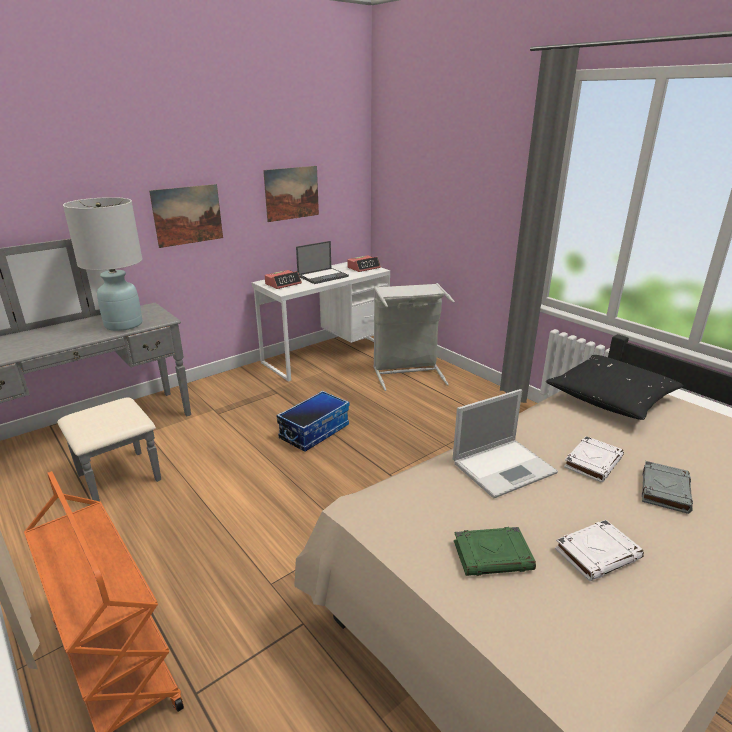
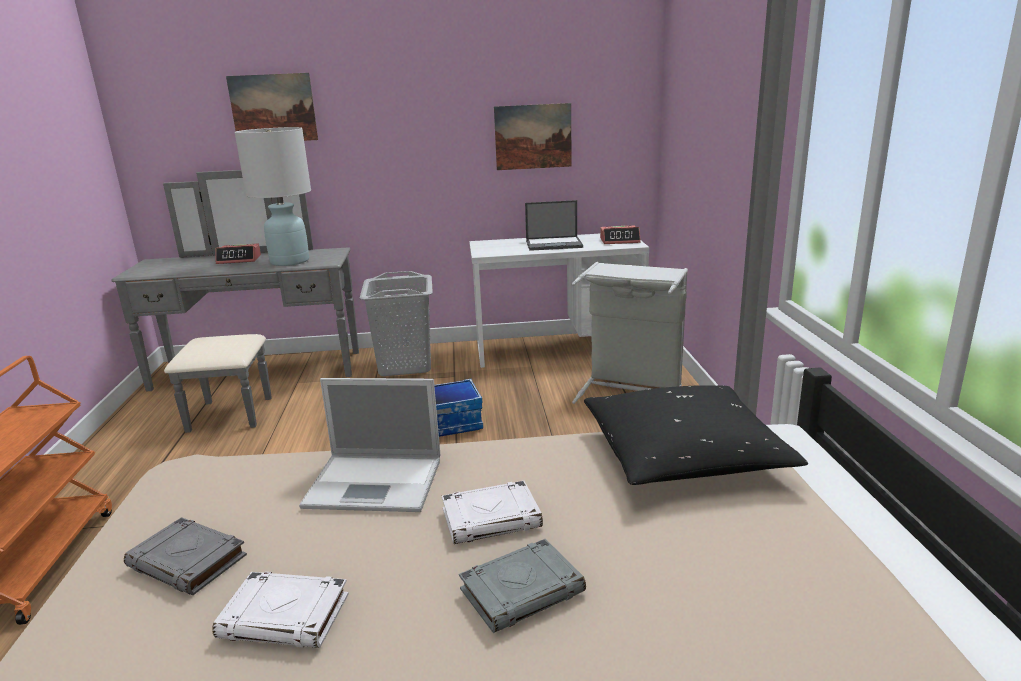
camera: 35 degrees right, 5 degrees down
(187, 215) = (395, 154): picture -> picture (273, 108)
(226, 394) = (405, 365): none -> grey laundry basket
(283, 284) = (497, 246): alarm clock -> alarm clock (239, 259)
(493, 555) = (189, 562): green book -> grey book

